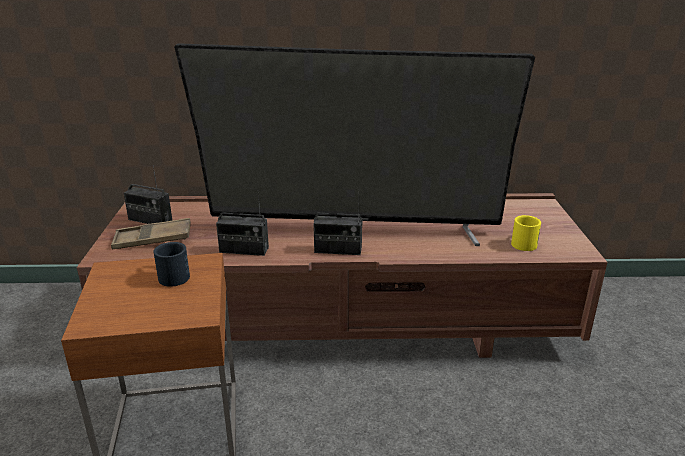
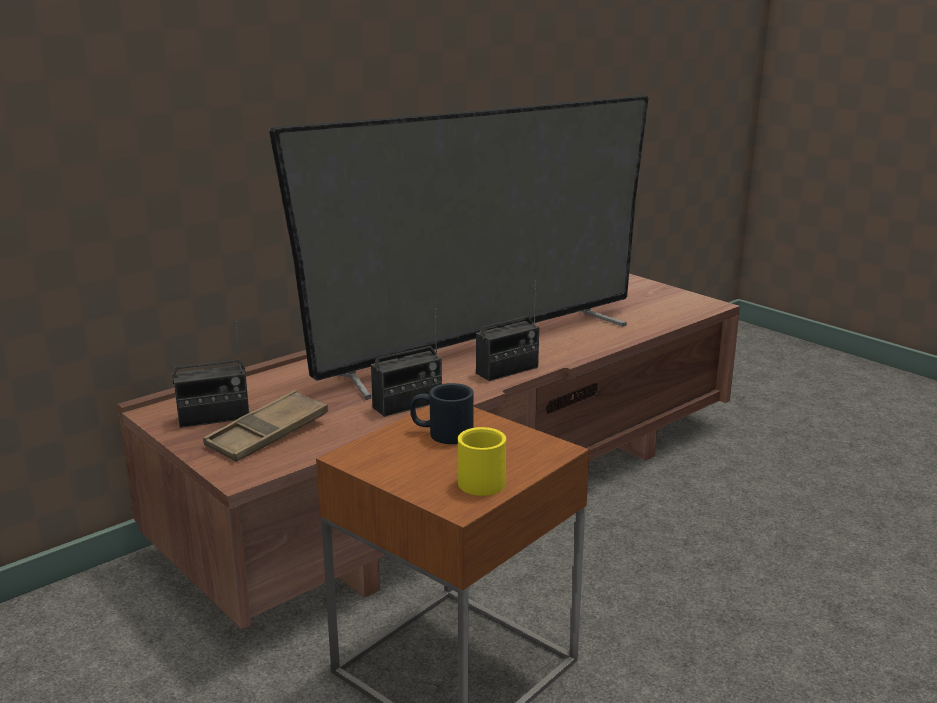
camera: 40 degrees left, 5 degrees down
(525, 242) = (656, 310): yellow mug -> yellow mug (479, 478)

